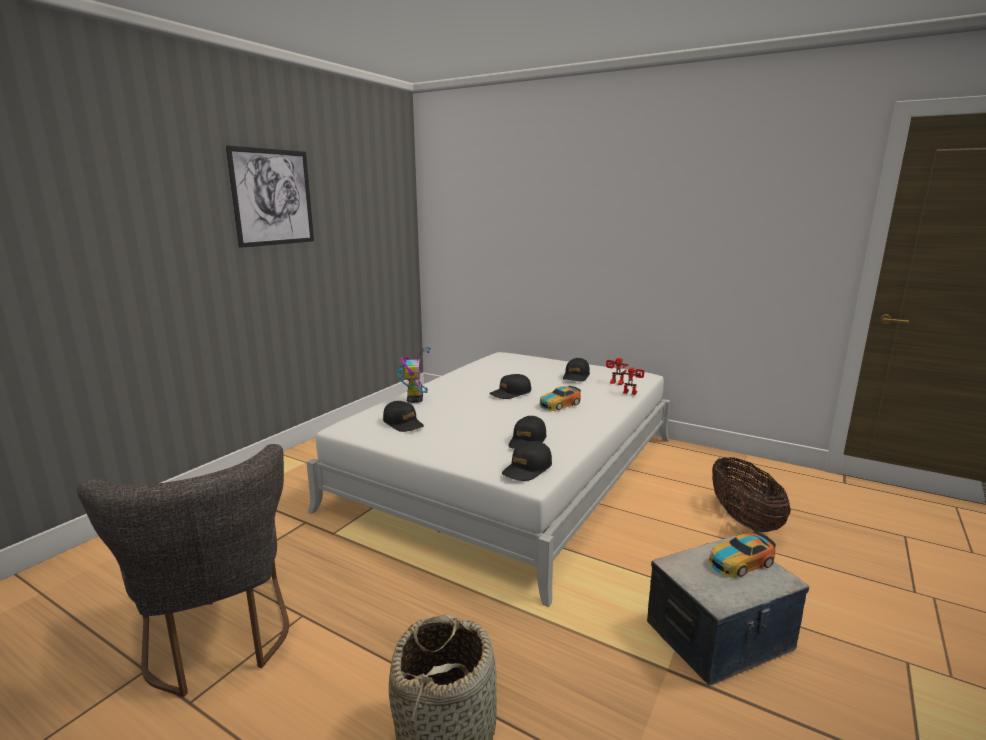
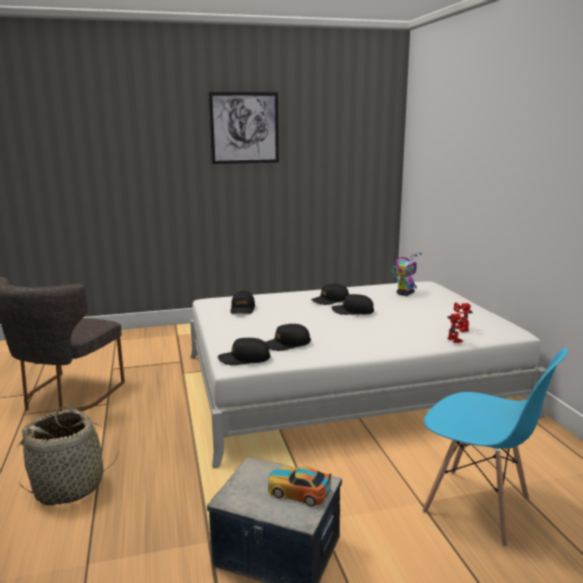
camera: 45 degrees right, 0 degrees up
(415, 399) = (283, 297): toy robot -> toy robot (405, 293)
(559, 404) = (371, 330): toy car -> none
(576, 376) = (437, 314): black cap -> black cap (330, 300)
(743, 519) = (477, 506): basket -> blue chair

